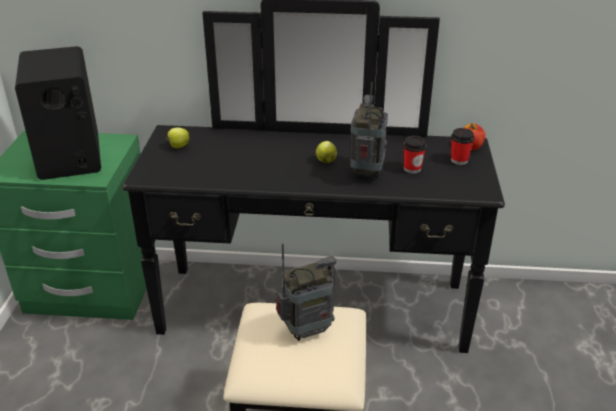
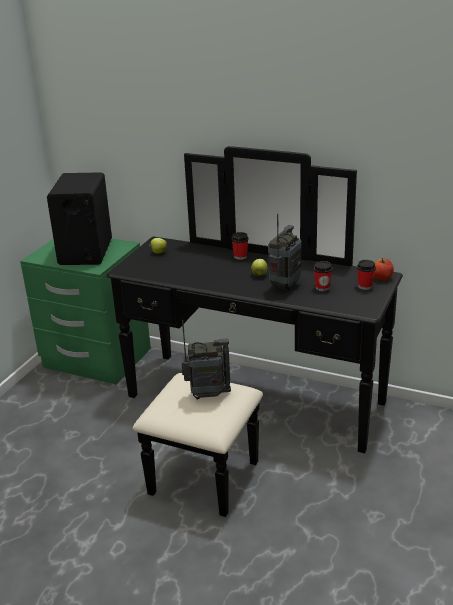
camera: 20 degrees right, 5 degrees down
(287, 140) = (240, 256): none -> cup

